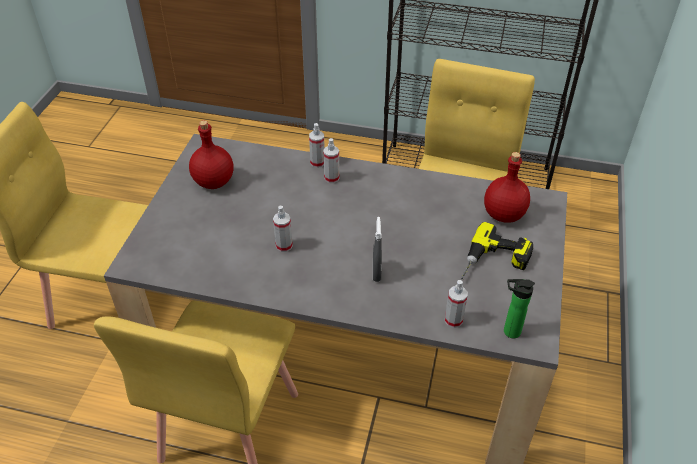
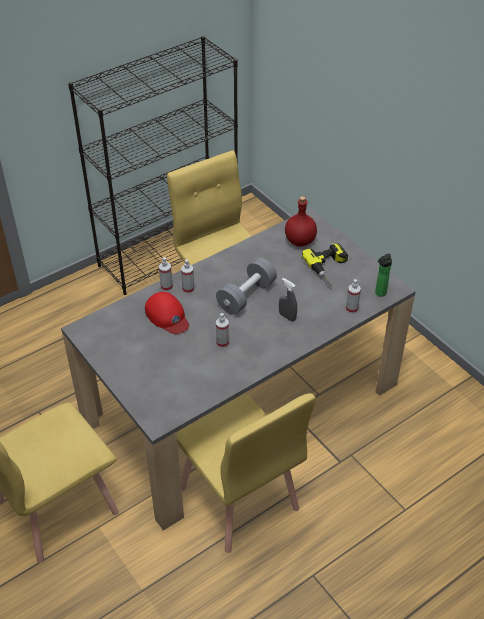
camera: 50 degrees left, 0 degrees up
(213, 182) = (125, 344): red bottle -> none
(279, 187) = (167, 316): none -> red cap
(370, 223) = (246, 296): none -> grey dumbbell

